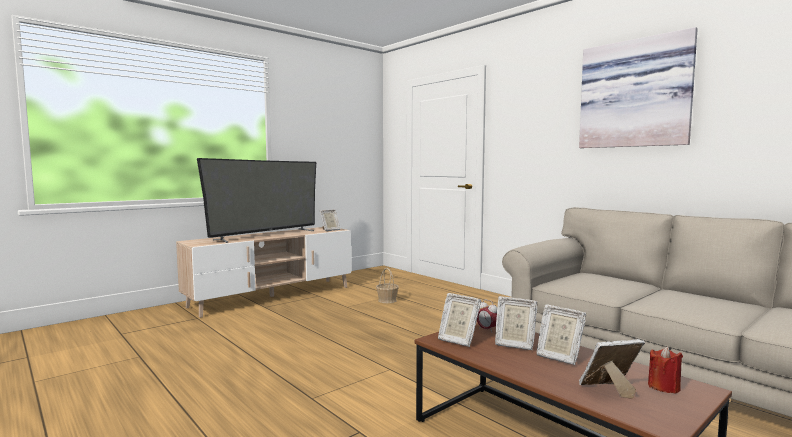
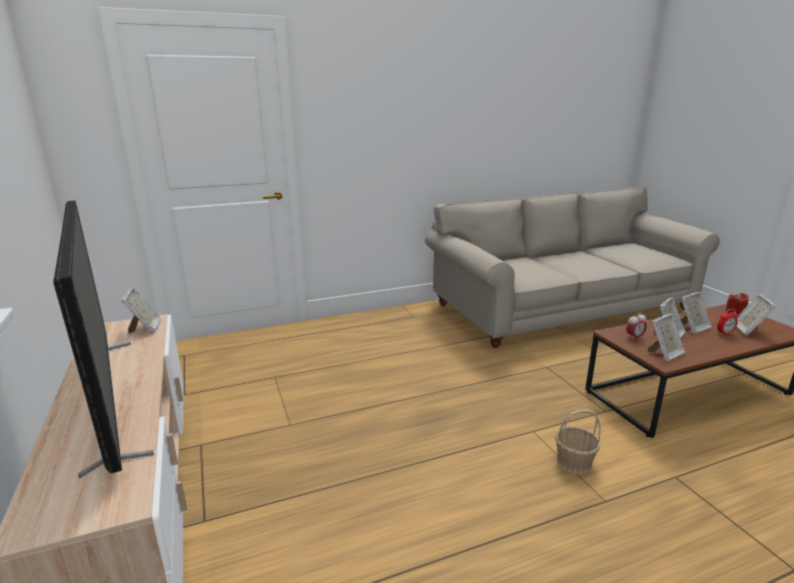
camera: 70 degrees left, 15 degrees up
(387, 300) = (292, 386): basket -> basket (573, 462)
(571, 374) = (725, 333): none -> alarm clock
(635, 94) = (470, 87): picture -> none

